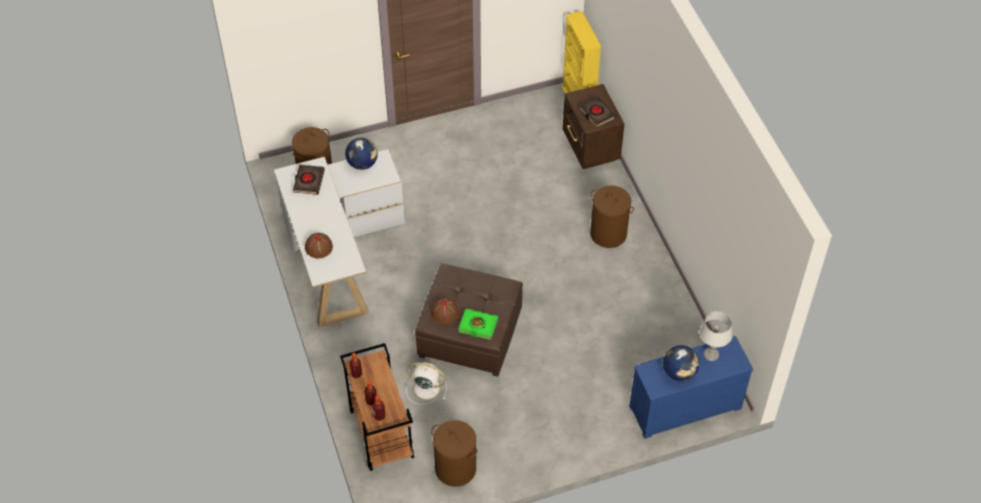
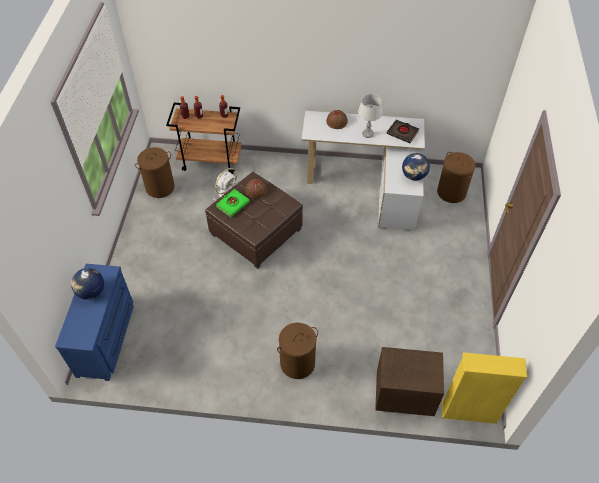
camera: 115 degrees right, 0 degrees up
(597, 113) = (404, 368): black book -> none
(710, 355) = (89, 322): grey table lamp -> grey table lamp (367, 134)

